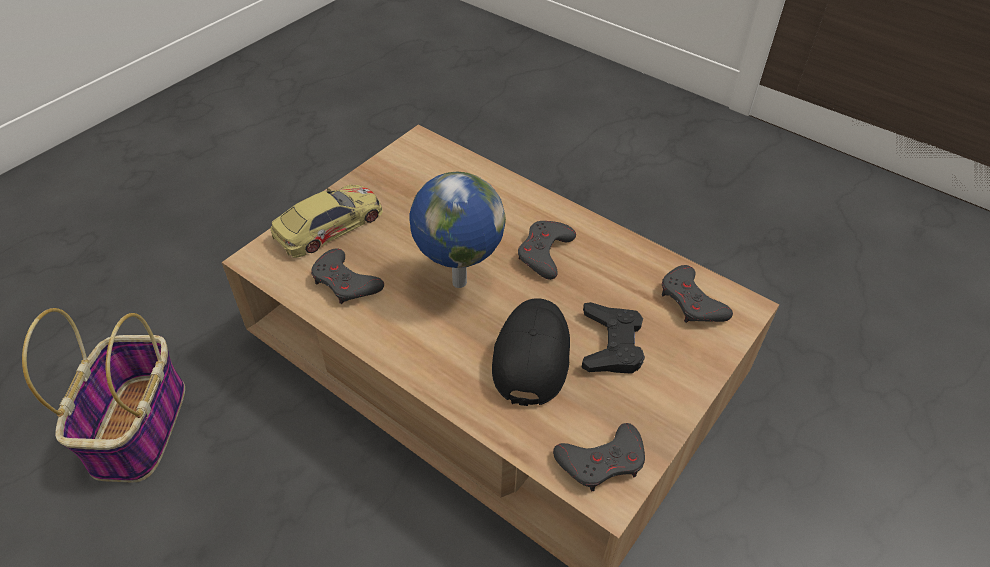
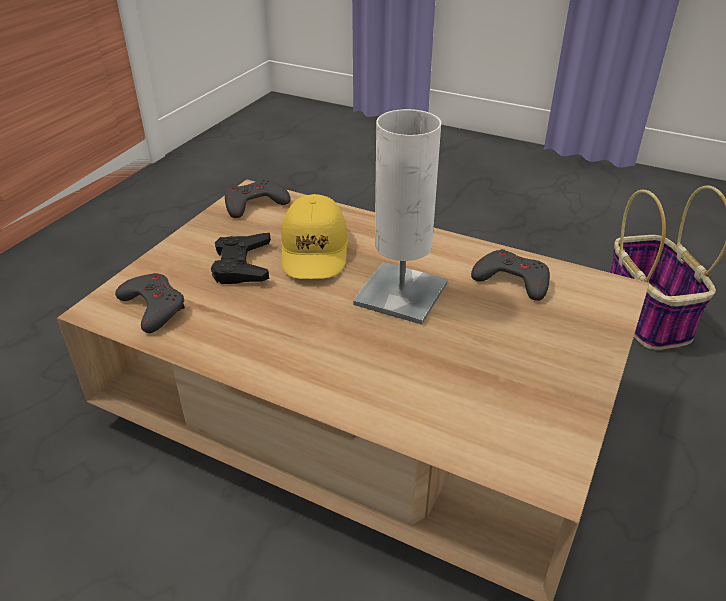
camera: 170 degrees right, 10 degrees down
(329, 225) = (575, 330): toy car -> none
(457, 282) = (401, 294): globe -> white table lamp
(531, 354) = (314, 250): black cap -> yellow cap
(544, 253) = (314, 333): grey game controller -> none

